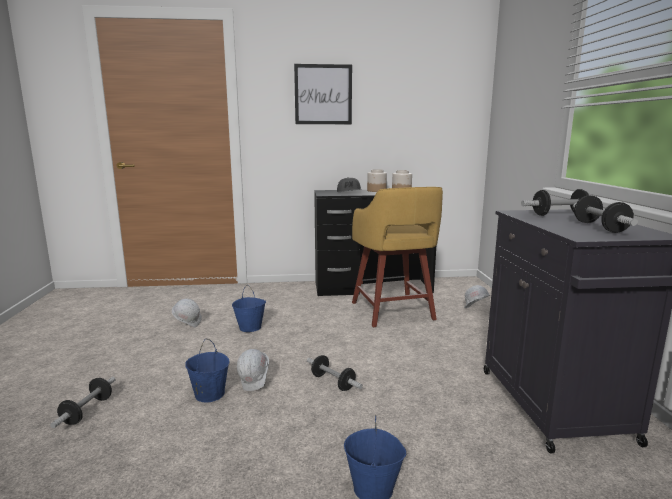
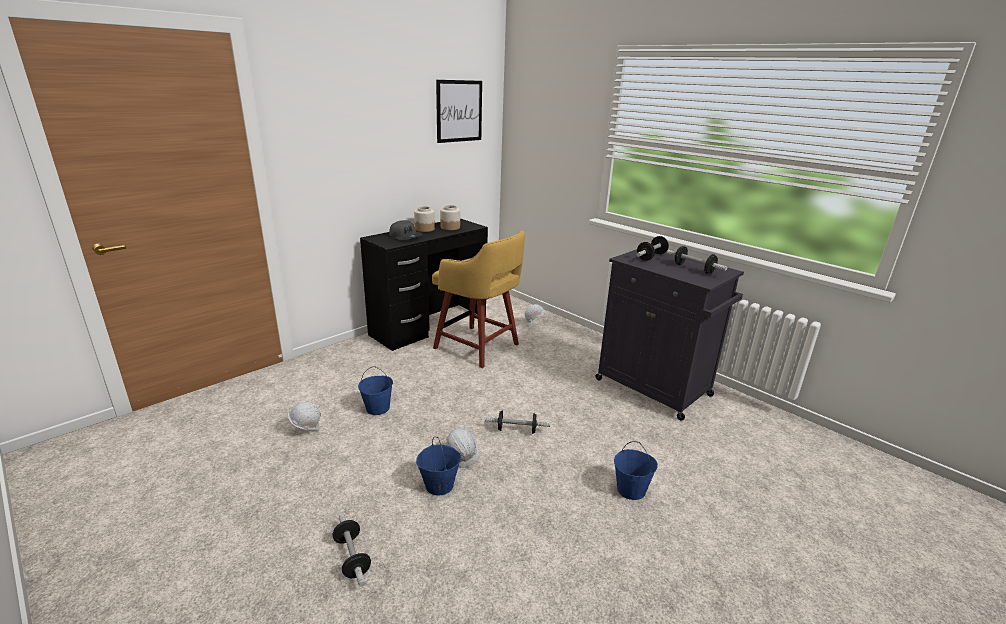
camera: 40 degrees left, 10 degrees up
(323, 94) = (359, 128): picture -> picture (459, 111)

